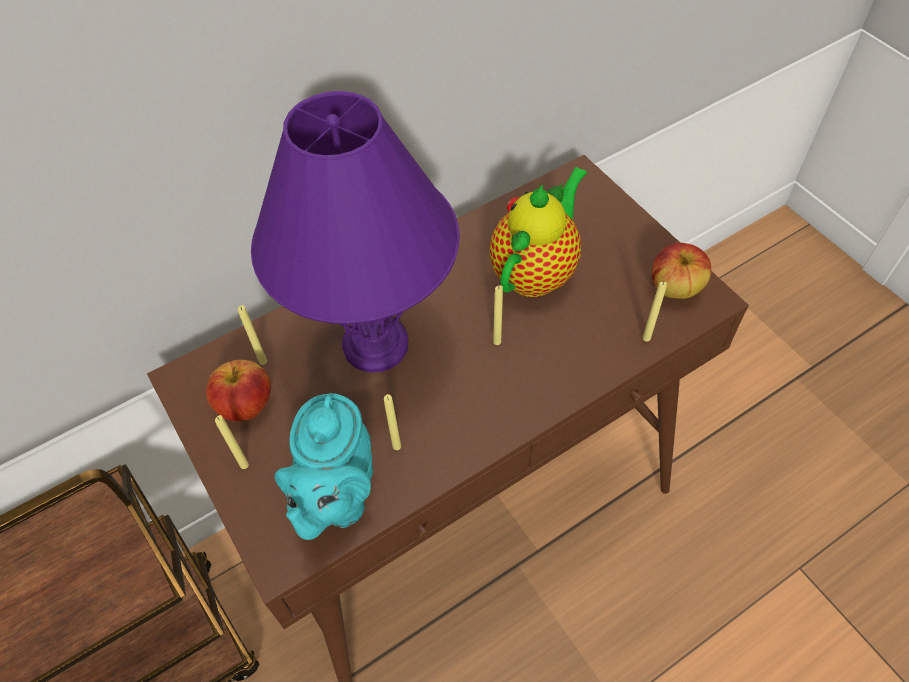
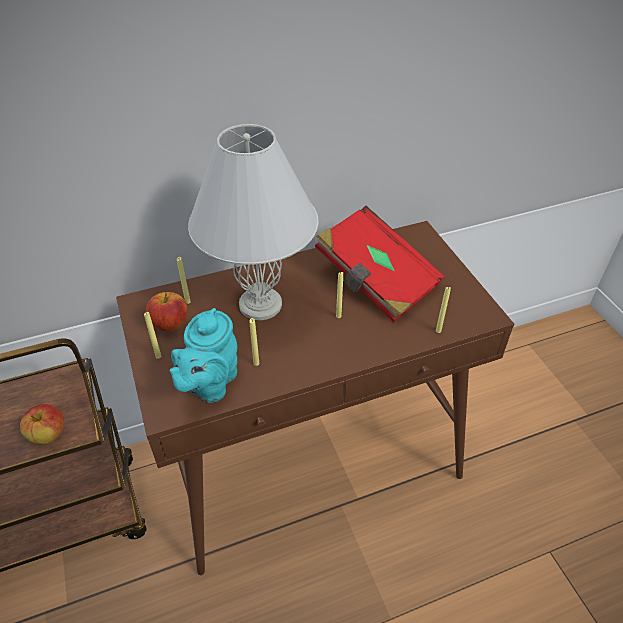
camera: 10 degrees right, 10 degrees down
(374, 344) = (259, 304): purple table lamp -> white table lamp
(536, 271) = (376, 281): teapot -> red book
(675, 288) = (466, 305): apple -> apple (48, 435)

